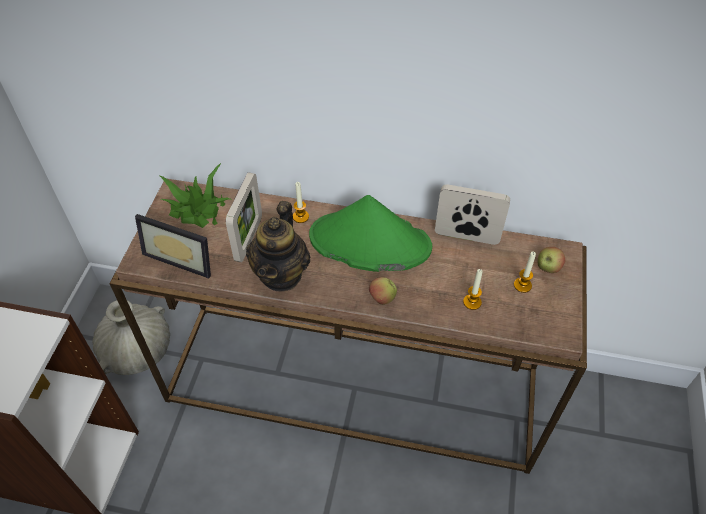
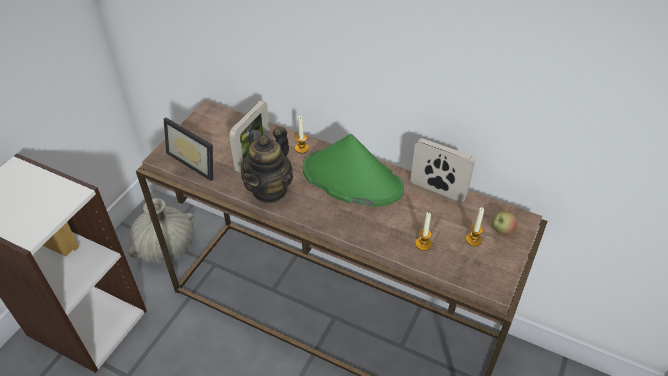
camera: 15 degrees right, 5 degrees down
(198, 209) = (221, 128): potted plant -> none
(382, 299) = (346, 225): apple -> none

